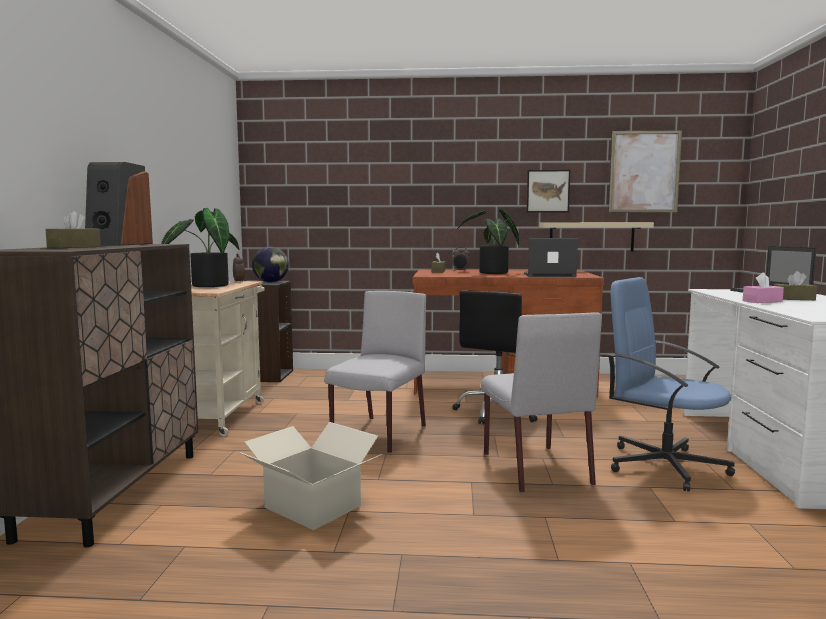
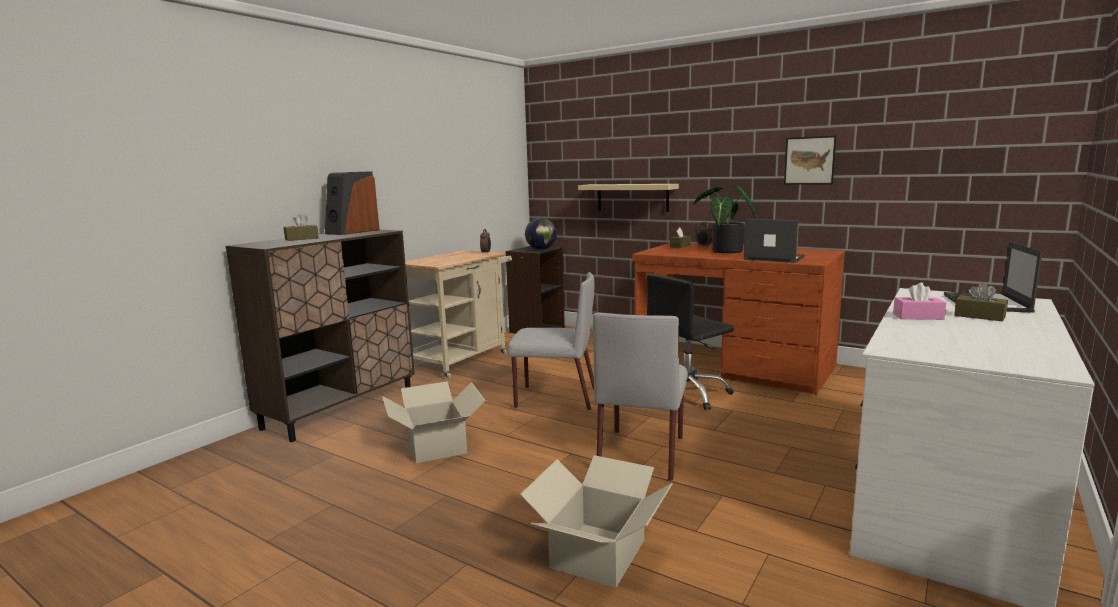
camera: 30 degrees right, 5 degrees up
(205, 285) = (451, 257): potted plant -> none
(379, 435) = (554, 398): grey chair -> grey chair turned 45 degrees clockwise
(591, 236) = (860, 212): beige shelf -> beige shelf (632, 197)
(631, 565) = (597, 553): none -> cardboard box
(644, 171) = (932, 134): picture -> none
(664, 465) = (772, 478): blue office chair -> none

